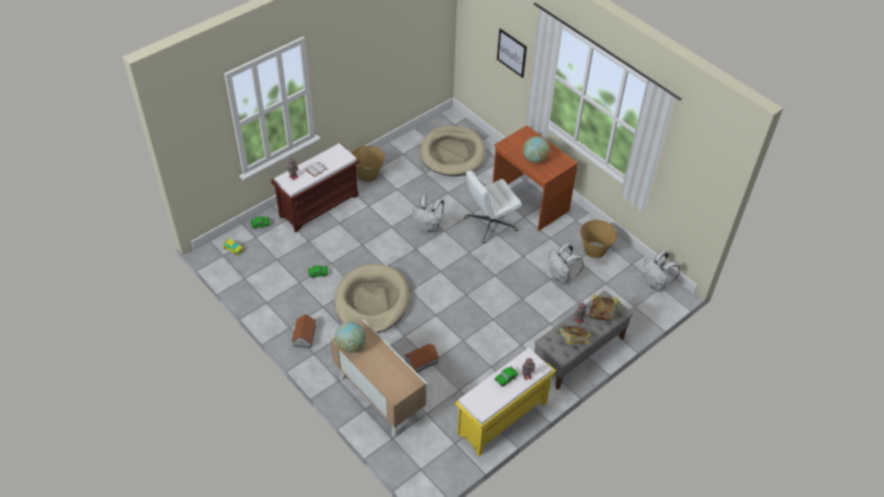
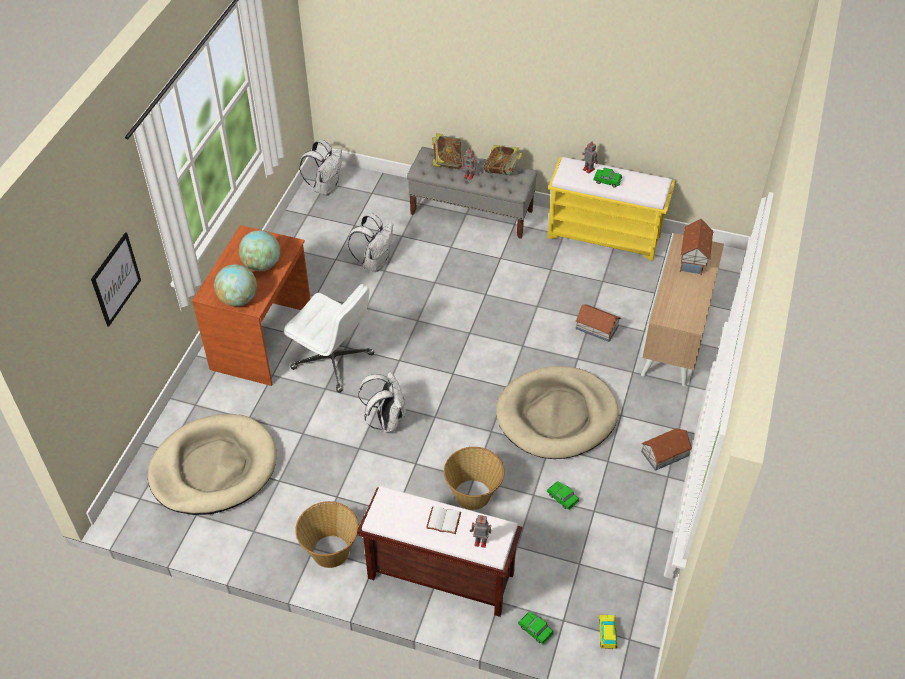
camera: 120 degrees left, 0 degrees up
(351, 346) = (692, 313): globe -> globe (238, 299)
(392, 377) = (694, 260): none -> toy house
(594, 250) = (307, 251): basket -> basket (473, 495)

